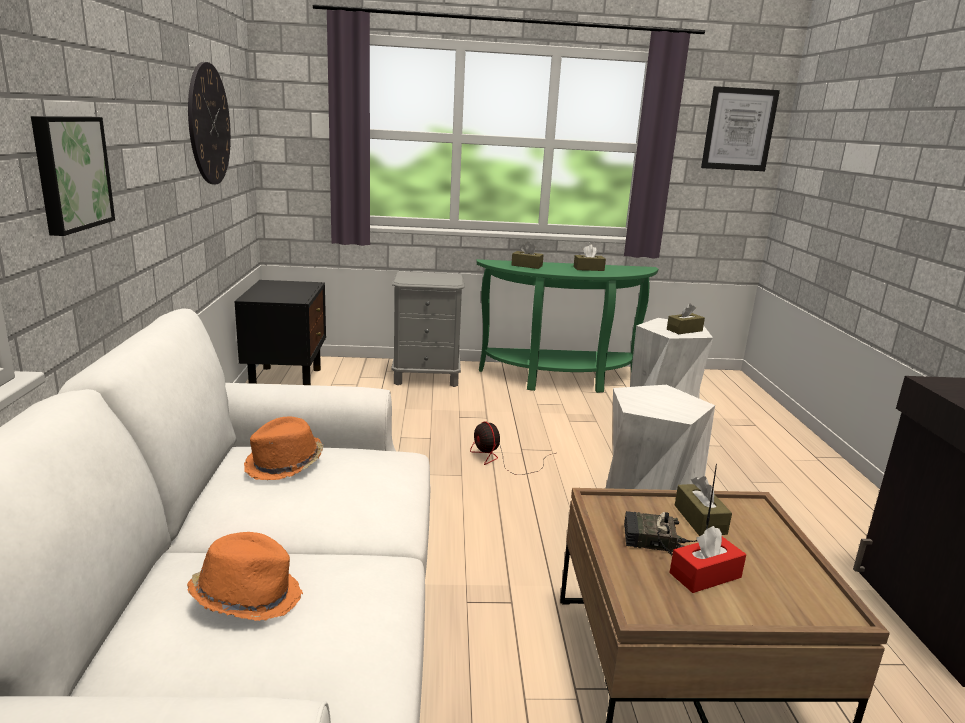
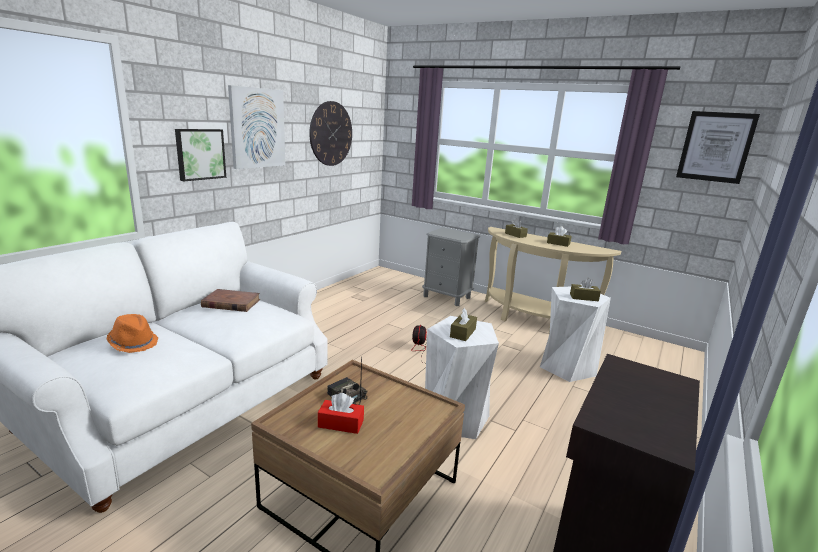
camera: 35 degrees right, 0 degrees up
(133, 114) = (257, 128): none -> picture
(284, 465) = (231, 303): orange hat -> brown book
(286, 378) = (372, 279): black nightstand -> none
(560, 380) = (533, 320): green console table -> beige console table
(700, 519) = (393, 400): brown tissue box -> brown tissue box (463, 333)

